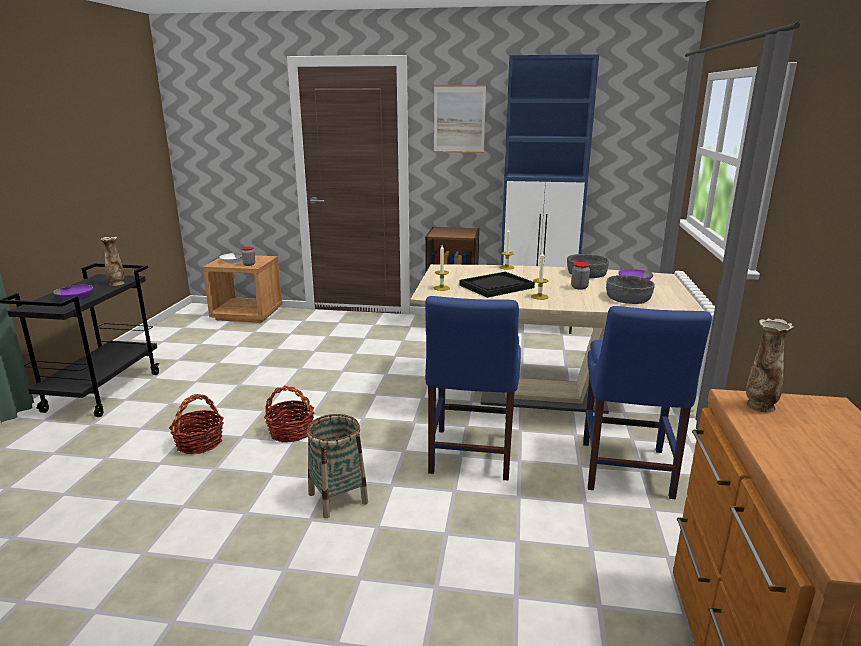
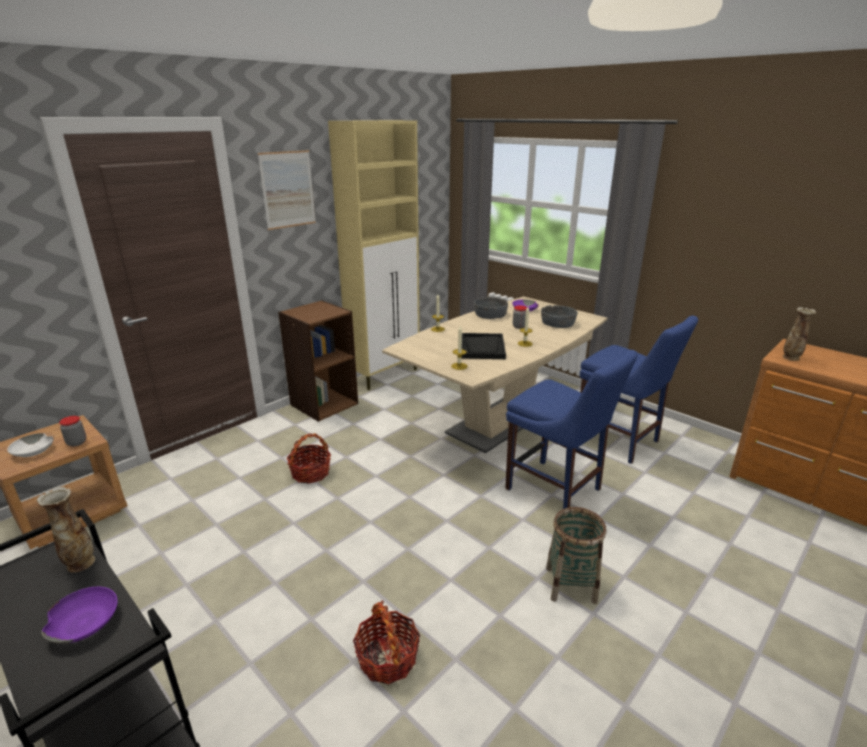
camera: 55 degrees left, 5 degrees up
(291, 432) = (430, 576): basket -> basket (310, 473)
(536, 327) = (385, 375): blue cabinet -> beige cabinet

